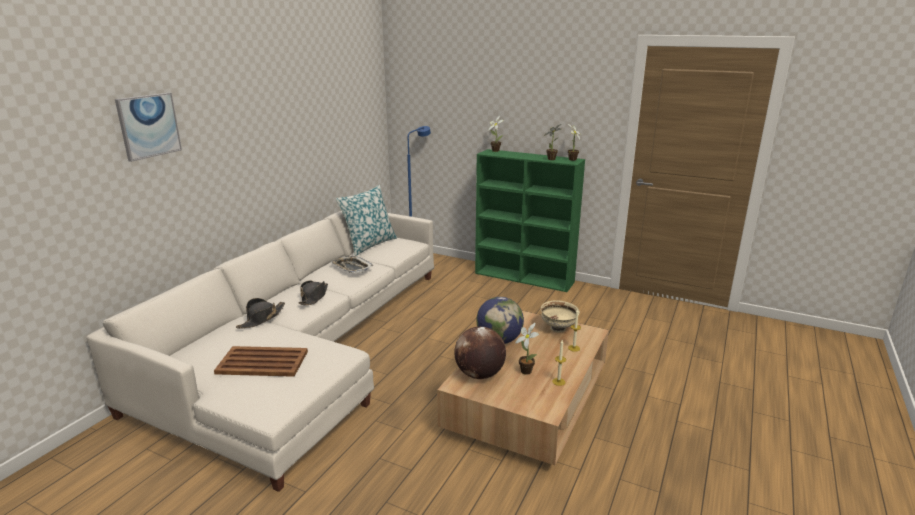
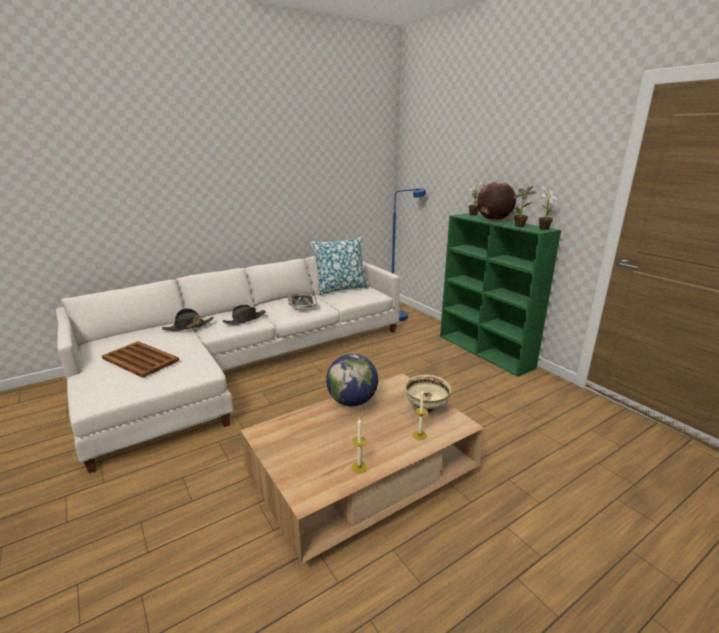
camera: 30 degrees right, 0 degrees up
(148, 126) = (124, 153): picture -> none
(479, 375) = (292, 429): globe -> globe (493, 220)
(525, 370) = (341, 441): potted plant -> none

